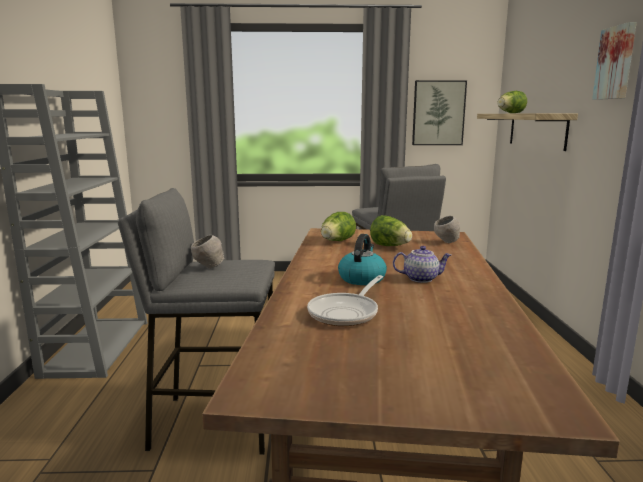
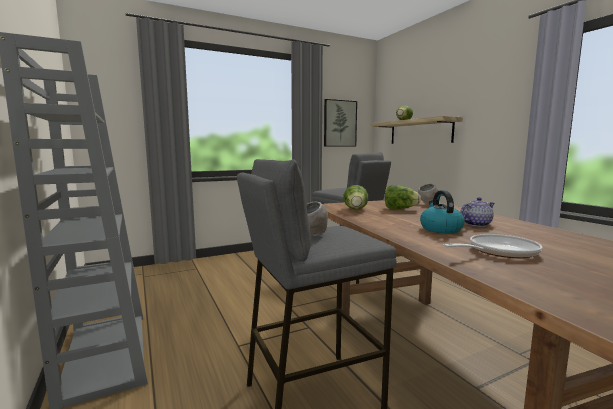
camera: 25 degrees left, 5 degrees down
(346, 312) = (498, 251): frying pan -> frying pan turned 120 degrees counterclockwise
(616, 63) = (498, 81): picture -> none

